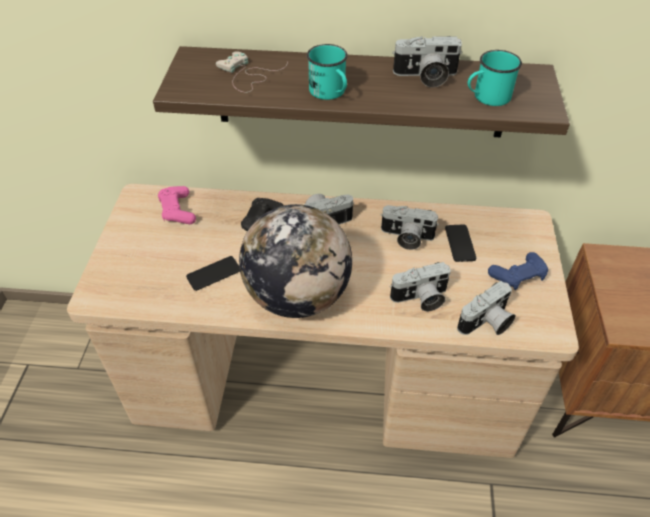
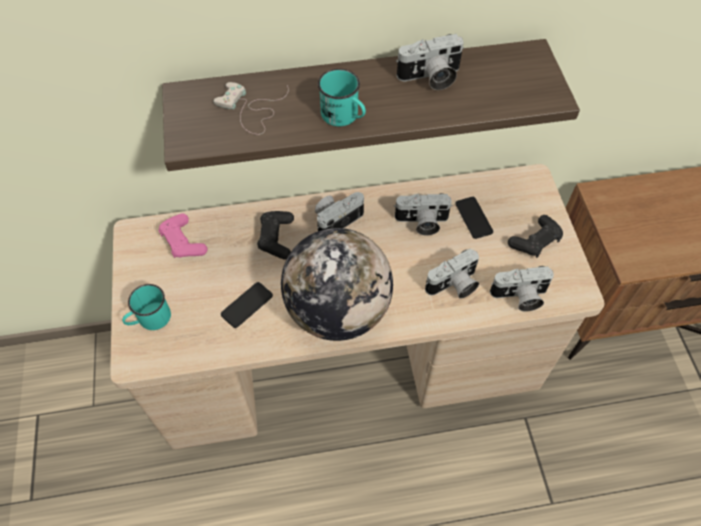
camera: 15 degrees left, 10 degrees up
(486, 323) = (519, 297): camera -> camera turned 45 degrees clockwise
(487, 97) = (496, 93): turquoise mug -> turquoise mug (150, 319)
(518, 276) = (535, 241): blue game controller -> black game controller

